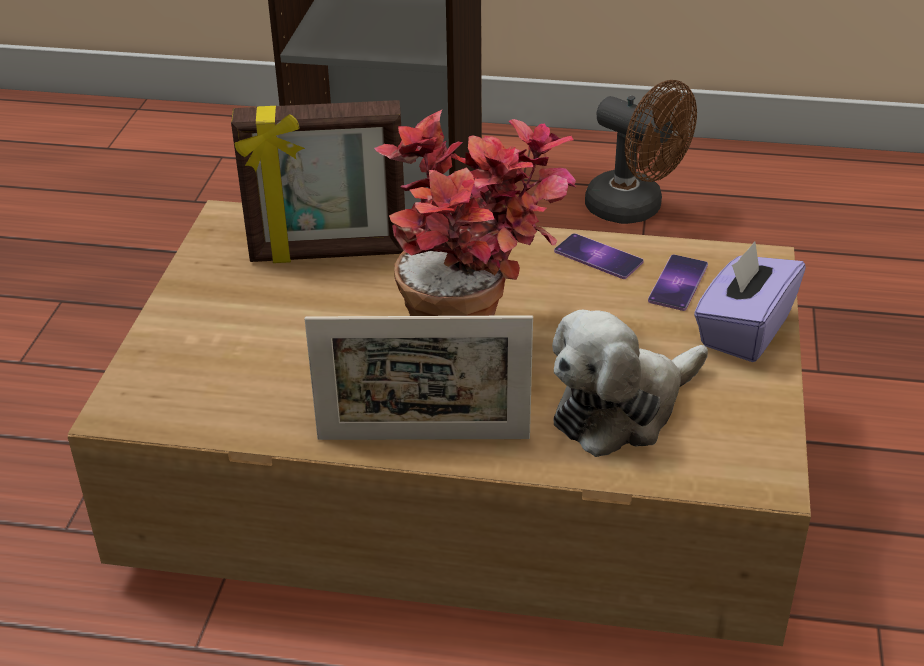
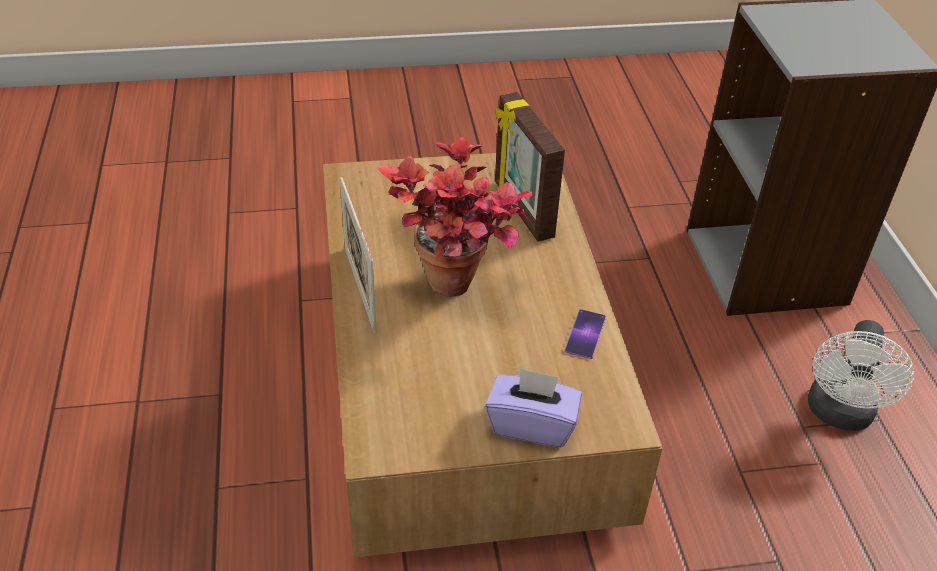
camera: 70 degrees right, 5 degrees up
(622, 409) = (417, 371): plush toy -> none
(634, 209) = (839, 415): brown fan -> white fan
(678, 283) = (574, 381): phone -> none

